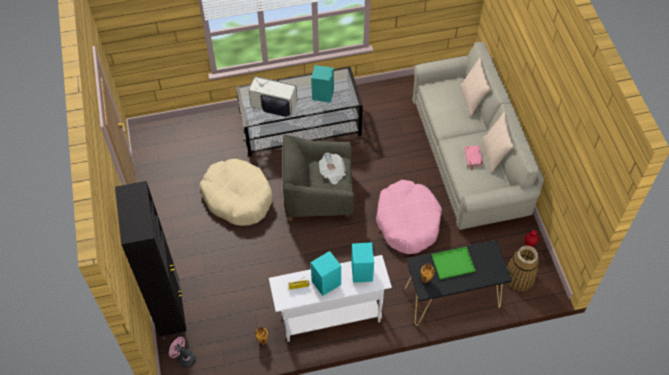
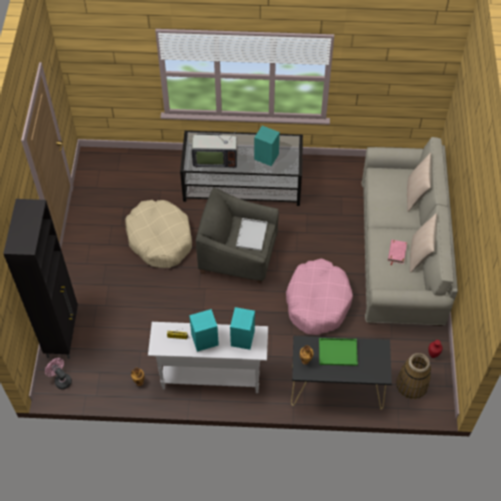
camera: 15 degrees right, 0 degrees up
(274, 108) = (214, 159): television -> television turned 150 degrees clockwise
(332, 172) = (252, 235): newspaper -> white tray

